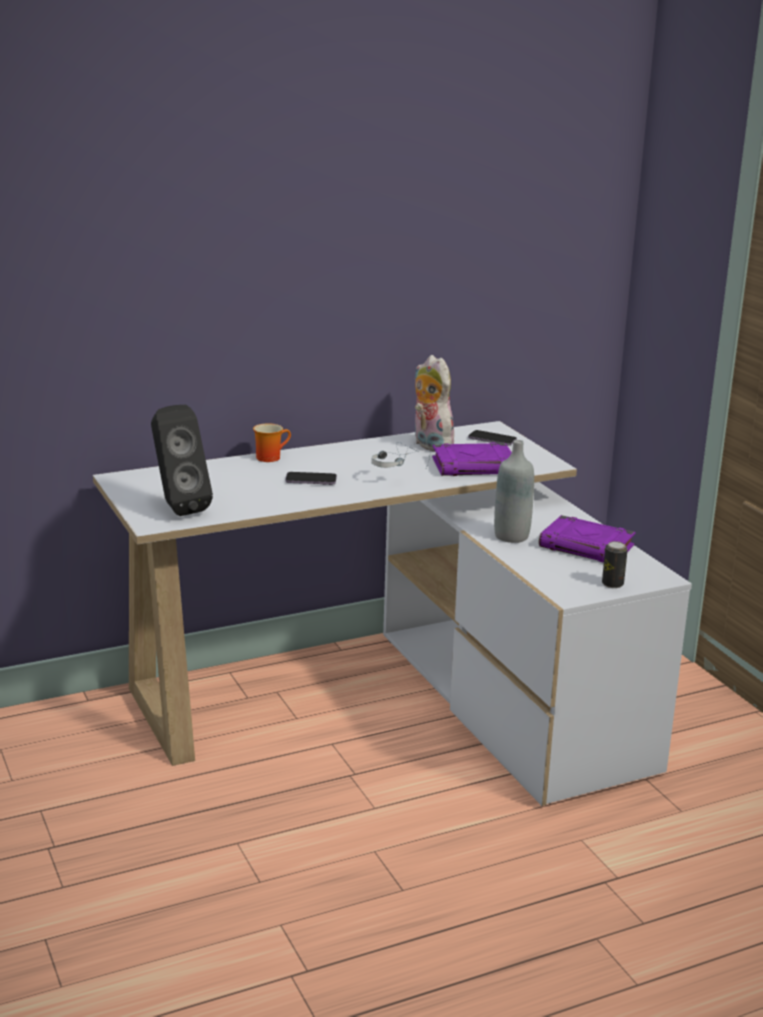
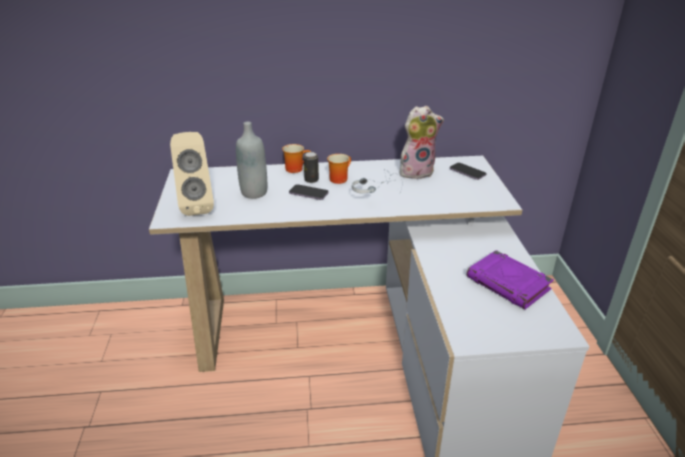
camera: 20 degrees right, 10 degrees up
(177, 508) = (197, 206): black speaker -> beige speaker
(336, 461) = (338, 178): none -> mug
(429, 445) = (416, 171): plush toy -> plush toy turned 90 degrees clockwise
(474, 466) = (439, 196): purple book -> none
(511, 536) = (450, 261): grey bottle -> grey bottle (254, 193)
(612, 584) = (513, 333): can -> can (311, 180)

